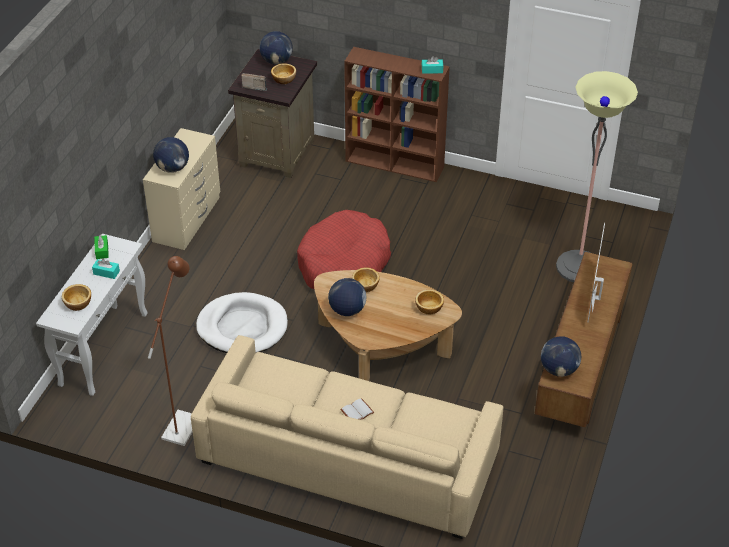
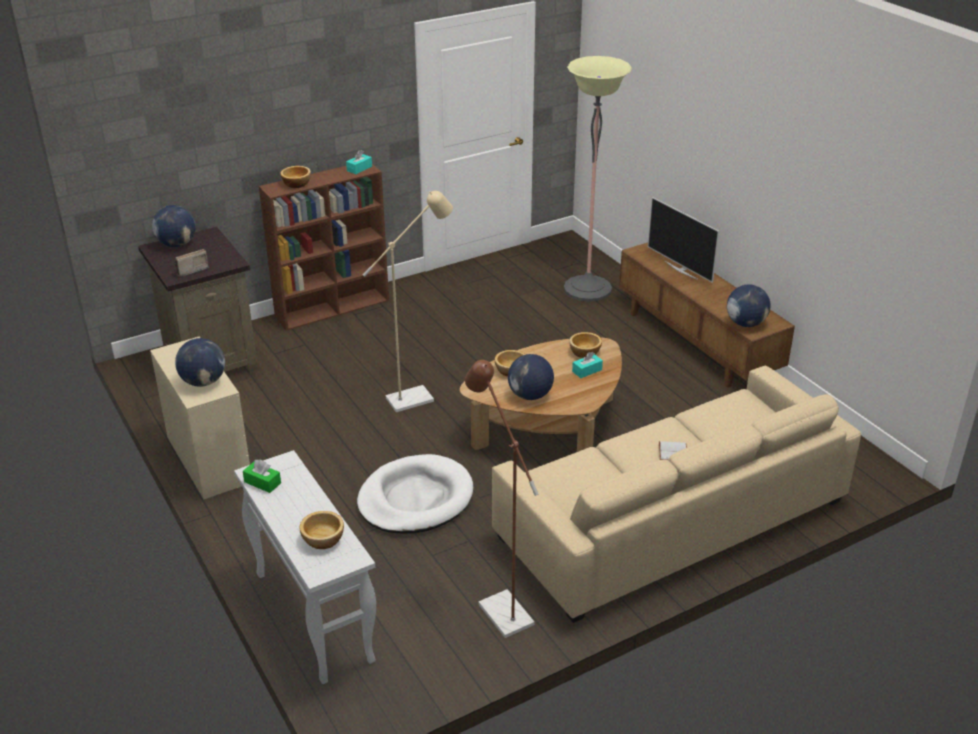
camera: 50 degrees left, 10 degrees down
(106, 272) = (303, 495): turquoise tissue box -> turquoise tissue box (587, 371)
(284, 79) = (210, 252): bowl -> bowl (296, 183)
(344, 264) = (417, 397): red dog bed -> beige floor lamp

